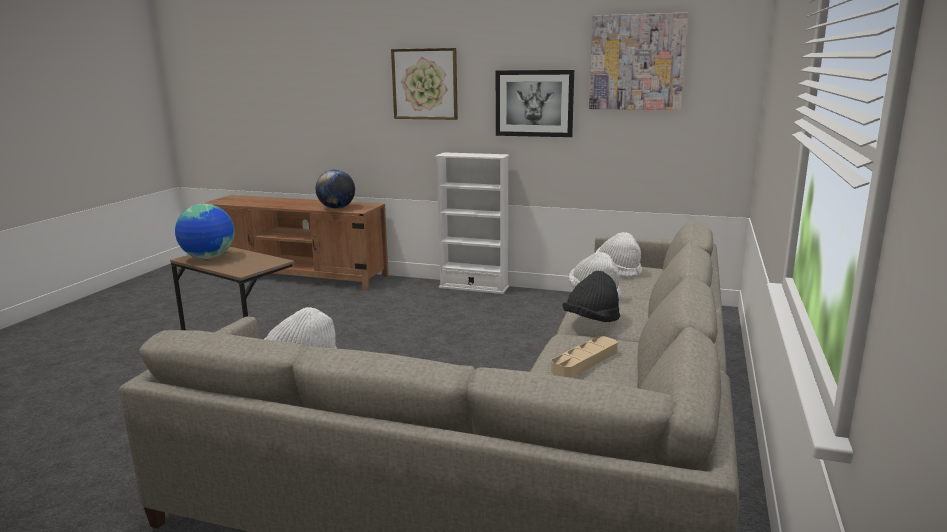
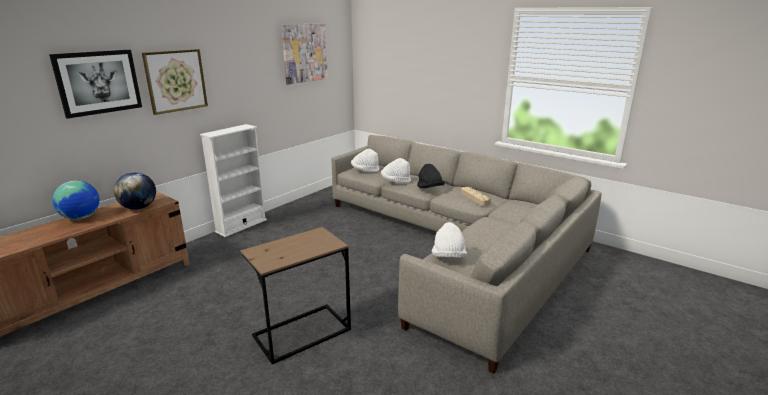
camera: 70 degrees left, 5 degrees up
(208, 258) = (277, 256): globe -> globe (81, 217)
(534, 103) = (255, 85): picture -> picture (98, 82)

